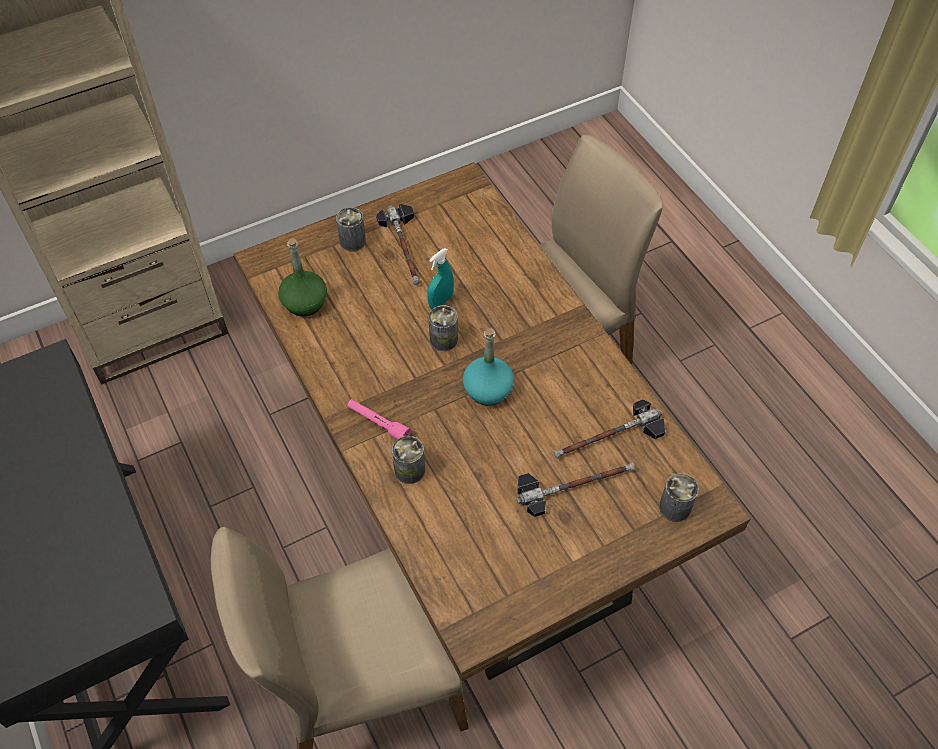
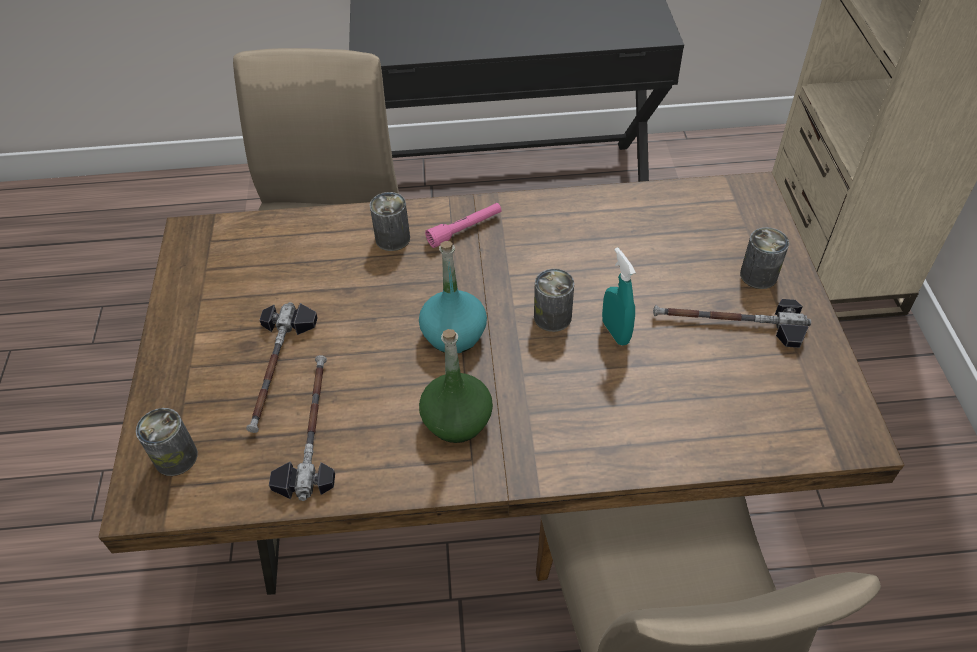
camera: 115 degrees right, 5 degrees down
(304, 303) = (667, 211): green bottle -> green bottle (456, 420)

